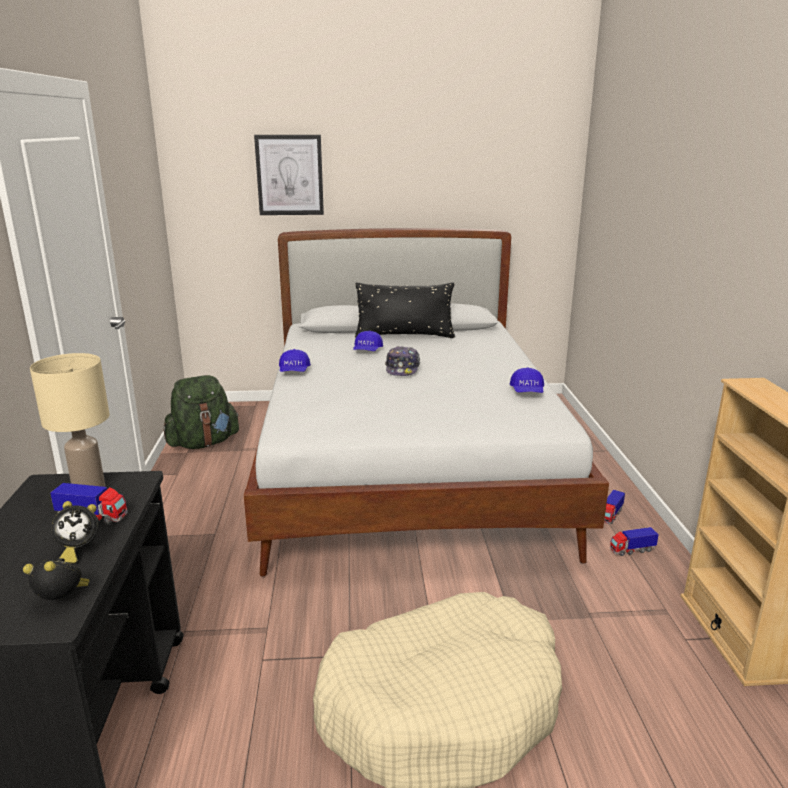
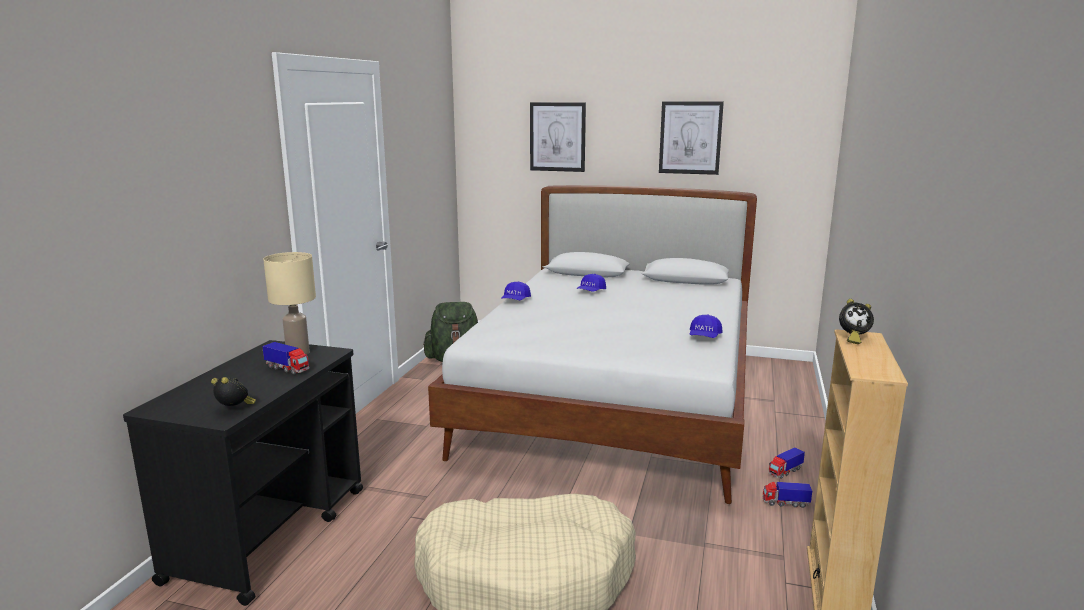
camera: 20 degrees right, 5 degrees down
(78, 551) = (264, 385): alarm clock -> alarm clock (852, 339)
(402, 369) = (607, 307): cap -> none
(404, 336) = (635, 283): black pillow -> none
(438, 173) = (690, 138): none -> picture

